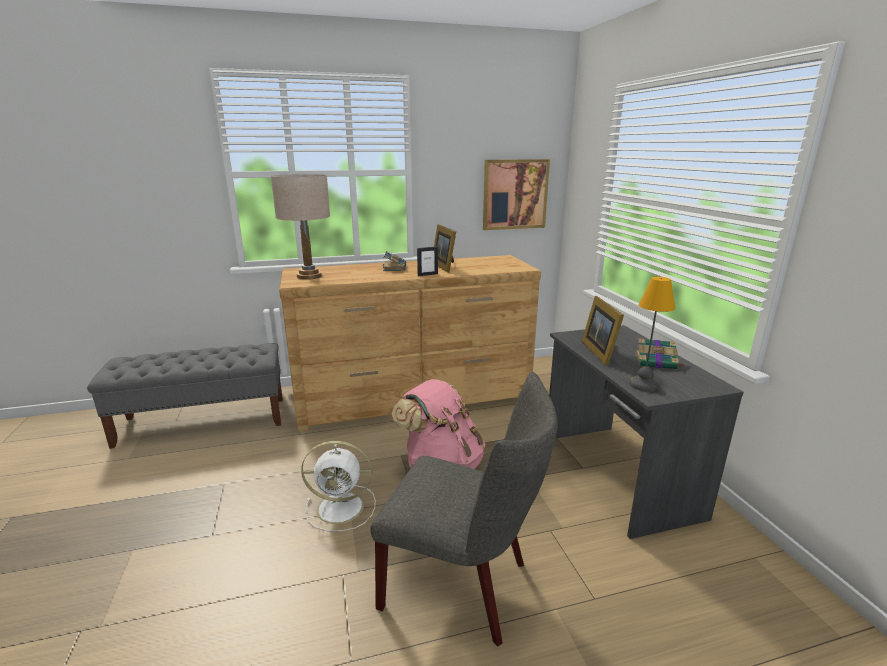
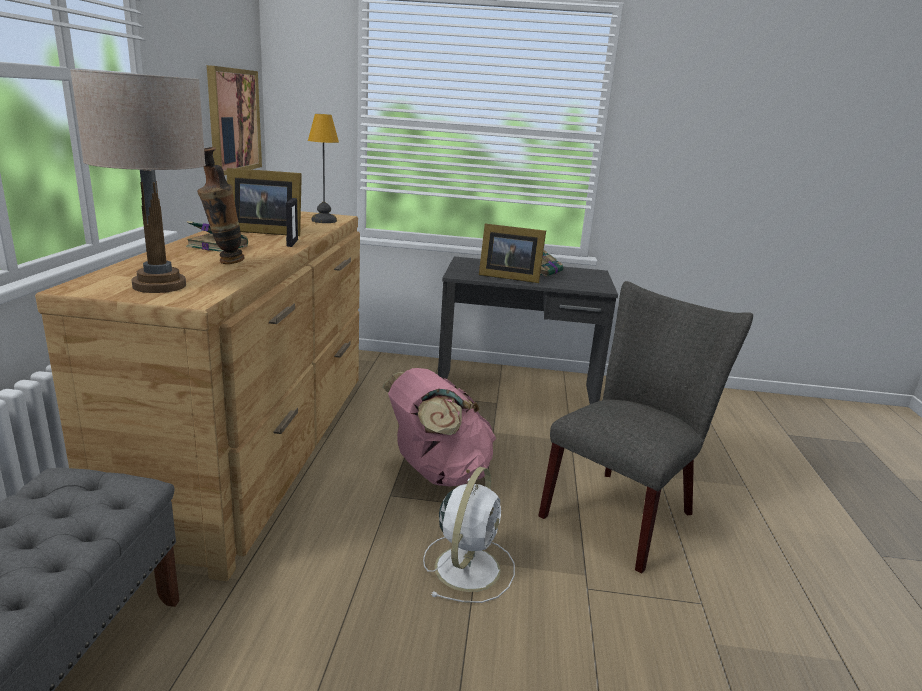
camera: 70 degrees left, 0 degrees up
(363, 274) = (223, 262): none -> vase
(642, 385) = (582, 285): table lamp -> table lamp (323, 220)

